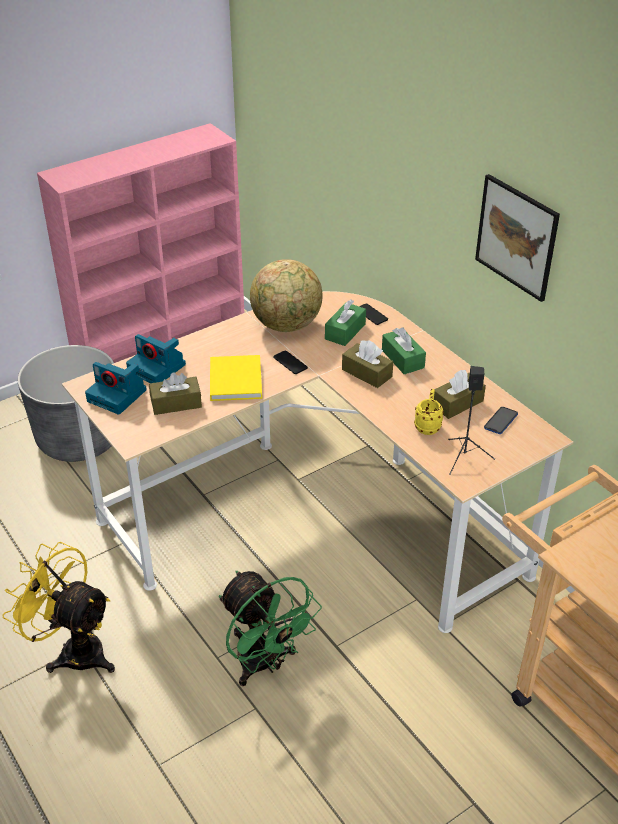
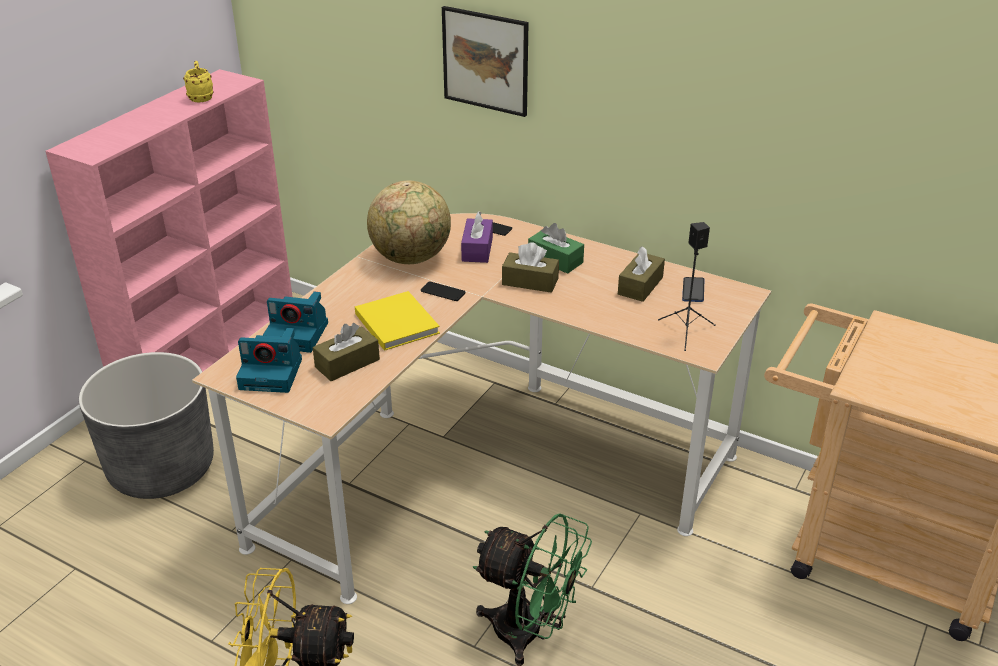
camera: 25 degrees left, 5 degrees down
(345, 331) = (477, 249): green tissue box -> purple tissue box
(428, 425) = (628, 313): yellow mug -> yellow mug (201, 97)
(516, 237) = (672, 91): picture -> picture (485, 61)

